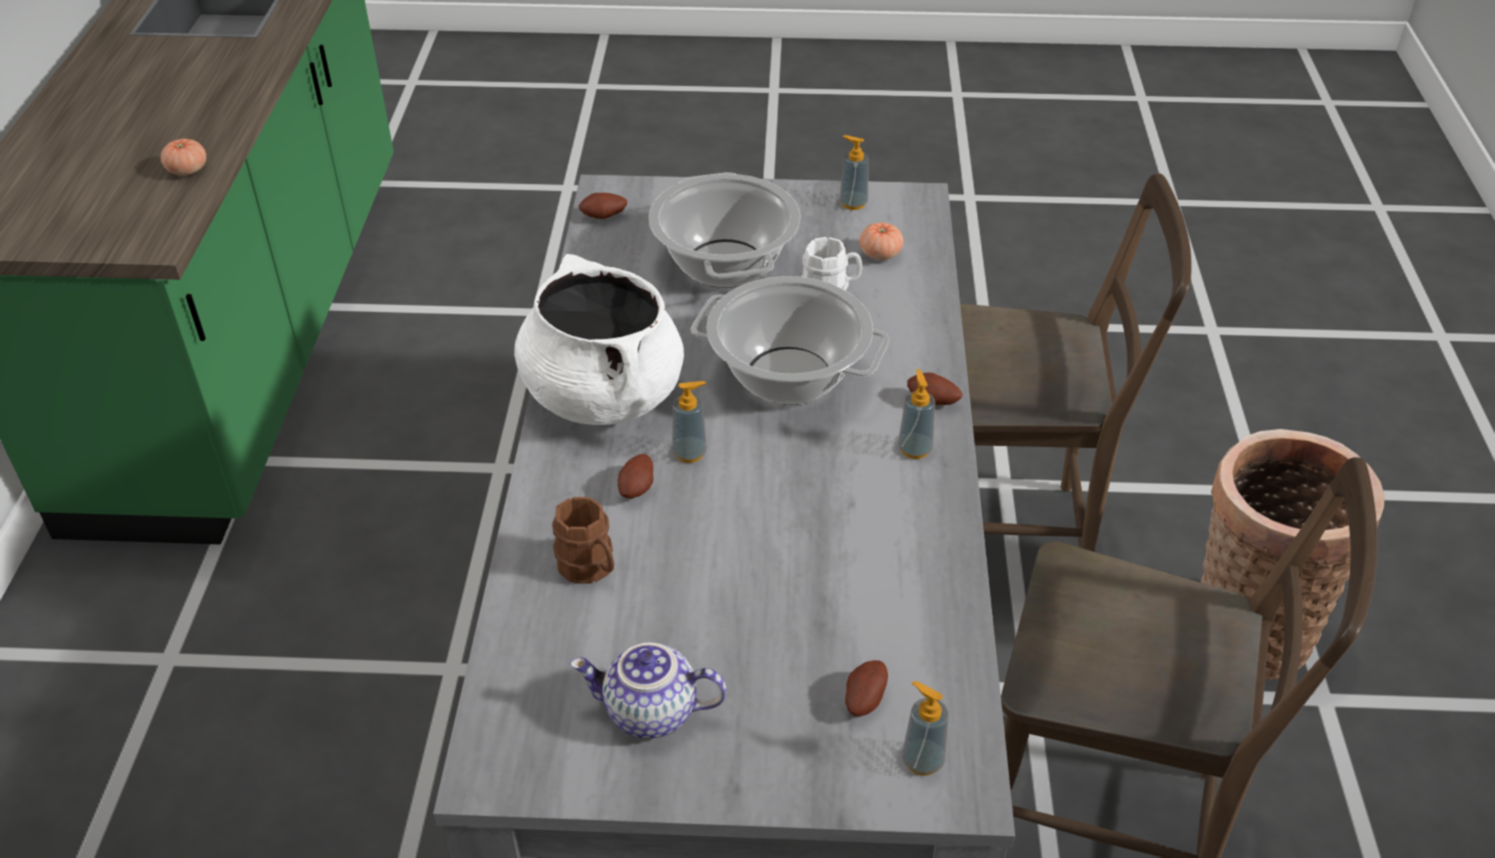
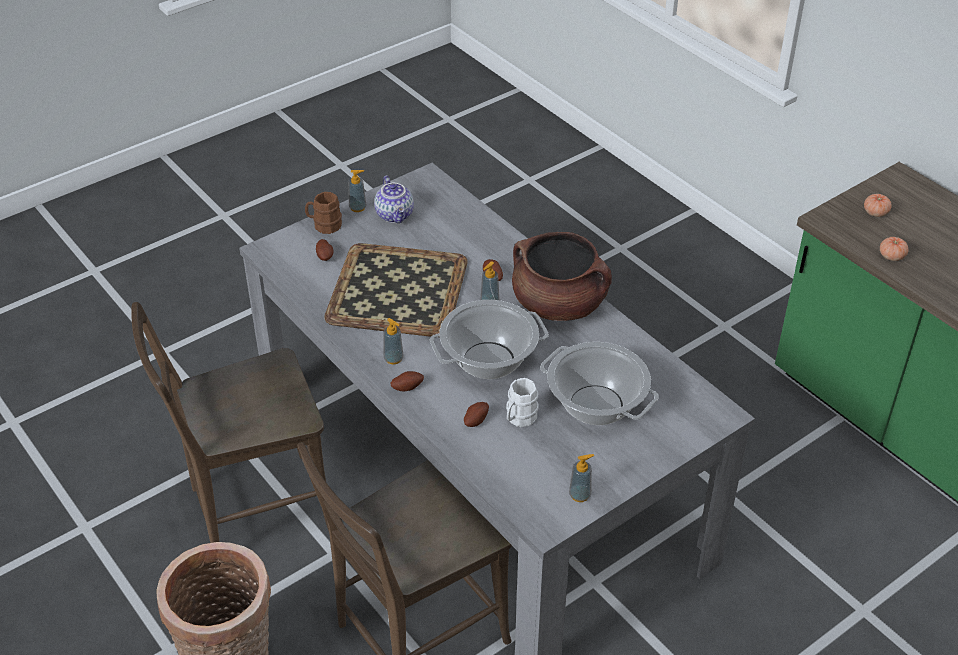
camera: 140 degrees right, 0 degrees up
(590, 569) = (472, 242): brown mug -> brown mug (324, 225)
(602, 395) = (559, 304): white cooking pot -> brown cooking pot
(604, 217) = (697, 396): potato -> potato (475, 420)
(649, 714) = (395, 215): teapot -> teapot turned 105 degrees clockwise
(803, 555) = (396, 289): none -> tray
(880, 254) = (524, 465): tomato -> tomato (875, 212)
(922, 760) = (287, 250): soap dispenser -> soap dispenser (358, 208)

